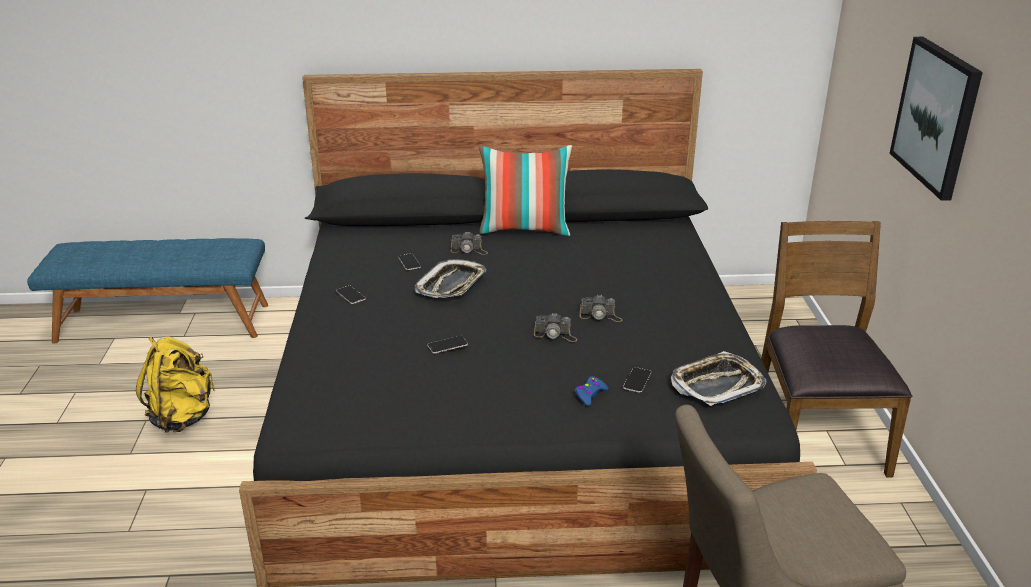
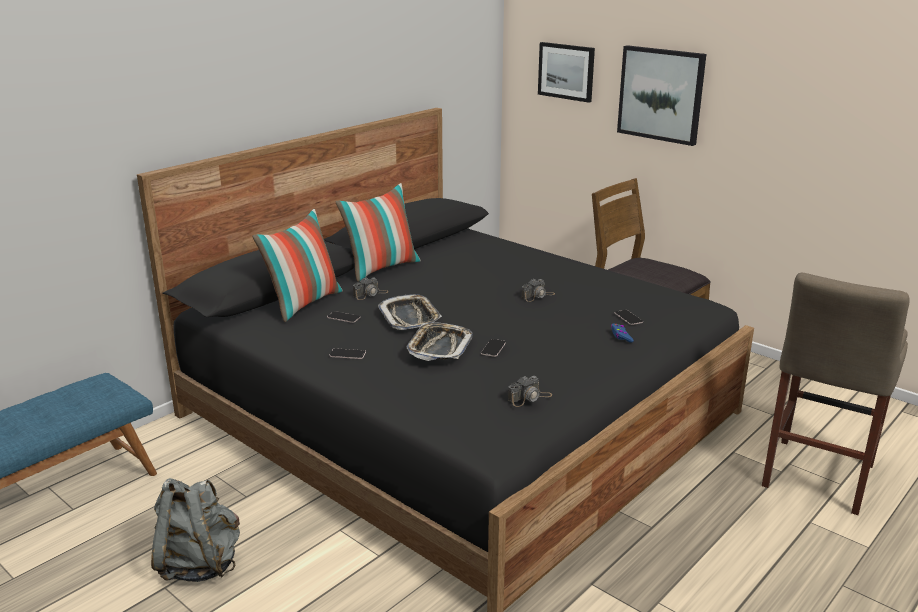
camera: 45 degrees left, 5 degrees down
(182, 417) = (199, 564): yellow backpack -> grey backpack
(406, 237) = (303, 304): none -> pillow
(555, 335) = (535, 316): camera -> camera (529, 397)
(717, 384) = (667, 302): tray -> tray (439, 347)
(874, 56) = (566, 71): none -> picture

